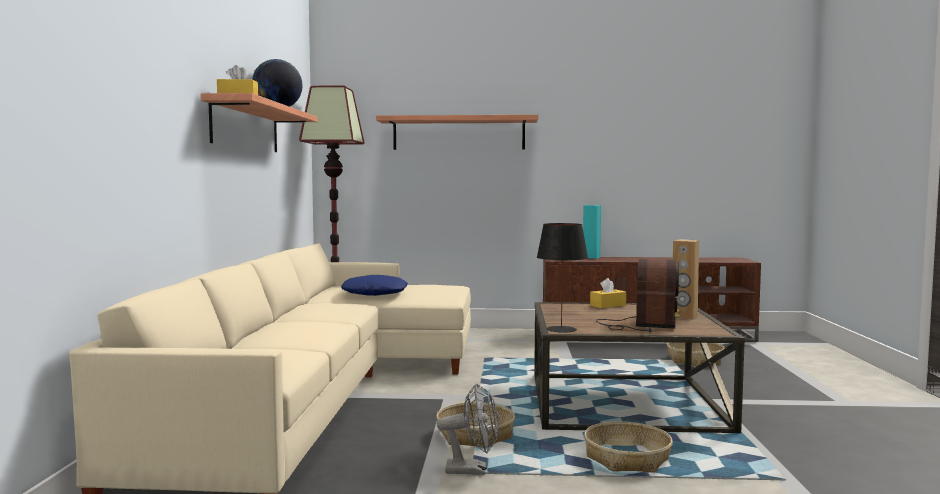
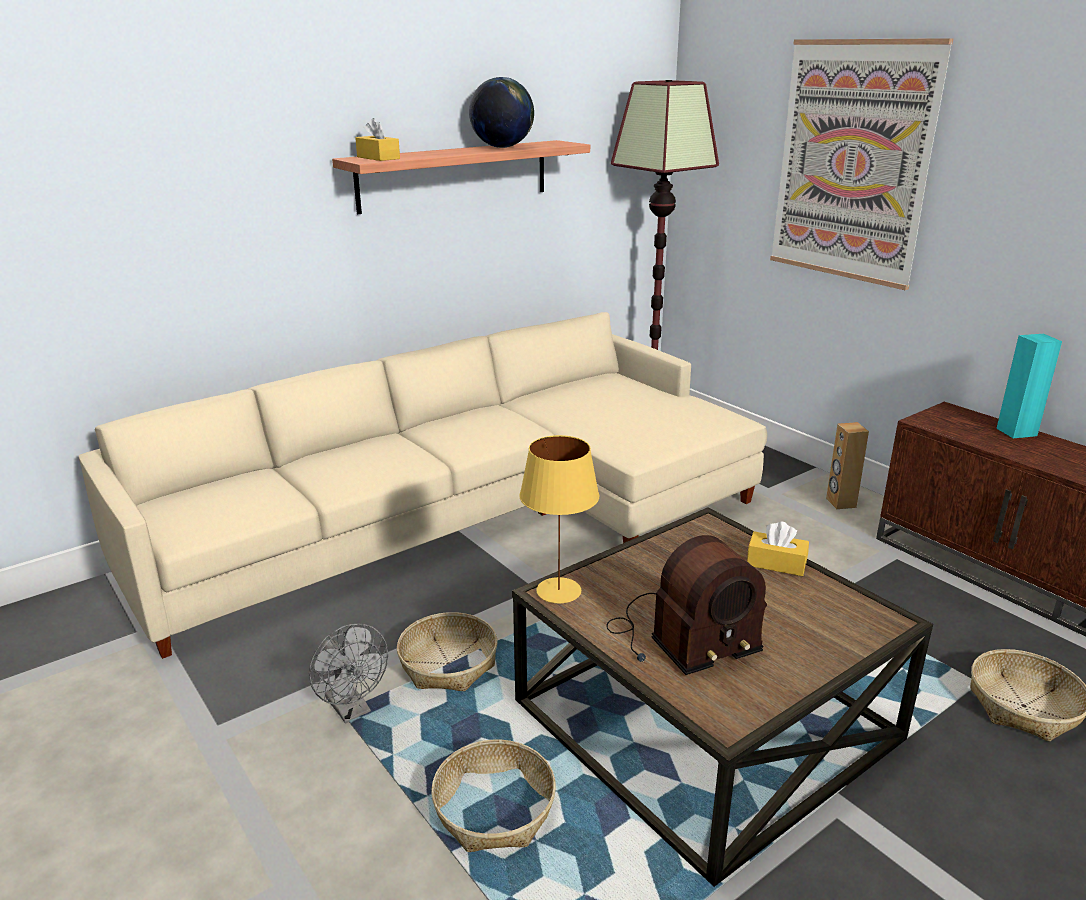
camera: 50 degrees right, 20 degrees up
(375, 293) = (585, 411): blue pillow -> none
(458, 133) = (852, 162): shelf -> picture
(561, 329) = (559, 590): black table lamp -> yellow table lamp
(684, 317) = (803, 653): brown speaker -> brown speaker (840, 503)

